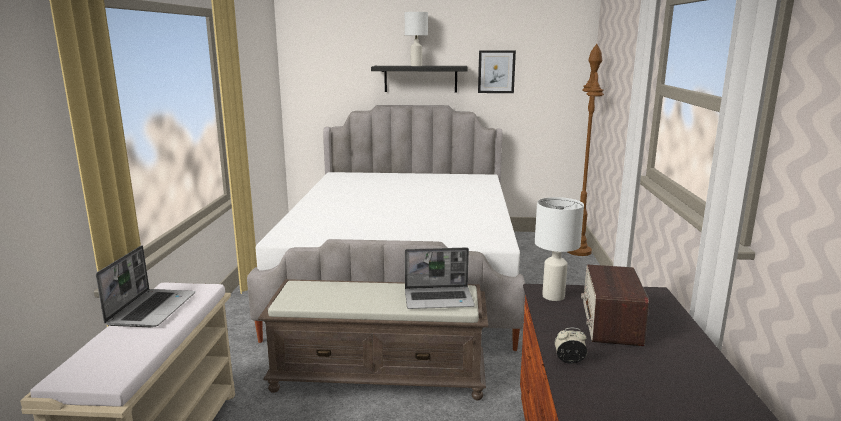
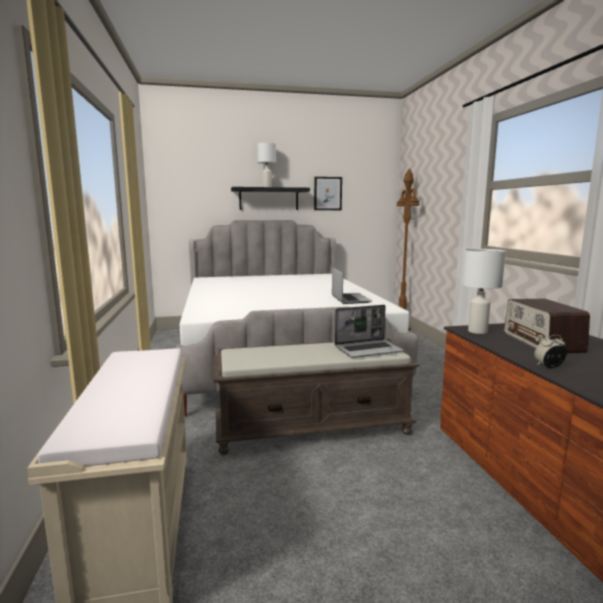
camera: 15 degrees left, 5 degrees down
(152, 309) = (124, 371): laptop -> laptop (349, 299)

